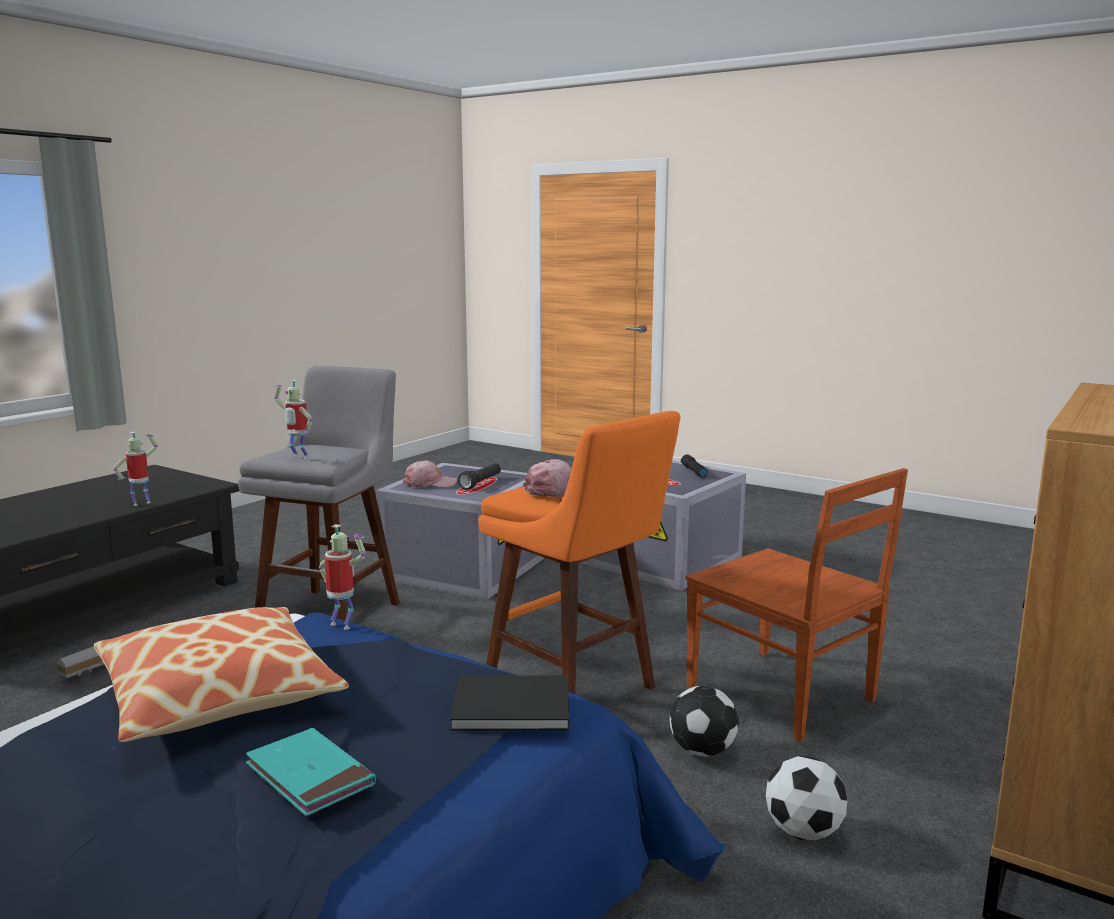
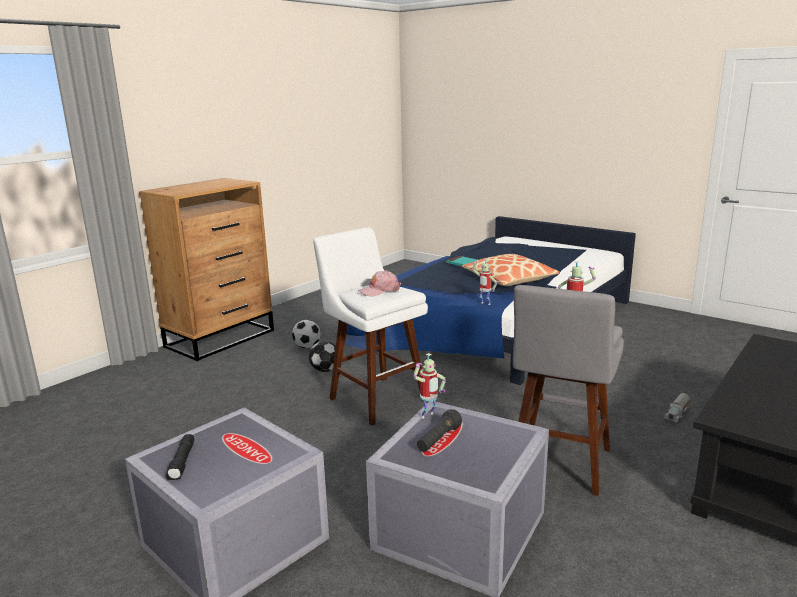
camera: 175 degrees left, 5 degrees up
(141, 503) = (737, 388): toy robot -> toy robot (428, 416)
(429, 483) = (496, 440): pink cap -> none
(508, 705) = (412, 278): black book -> none
(577, 691) = (374, 397): orange stool -> white stool
(783, 695) = (262, 393): brown chair -> none

